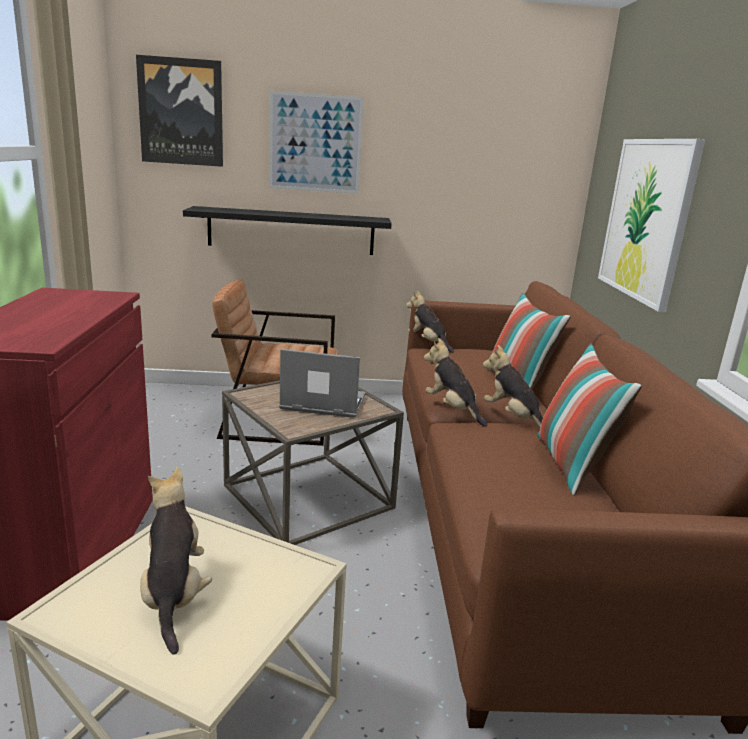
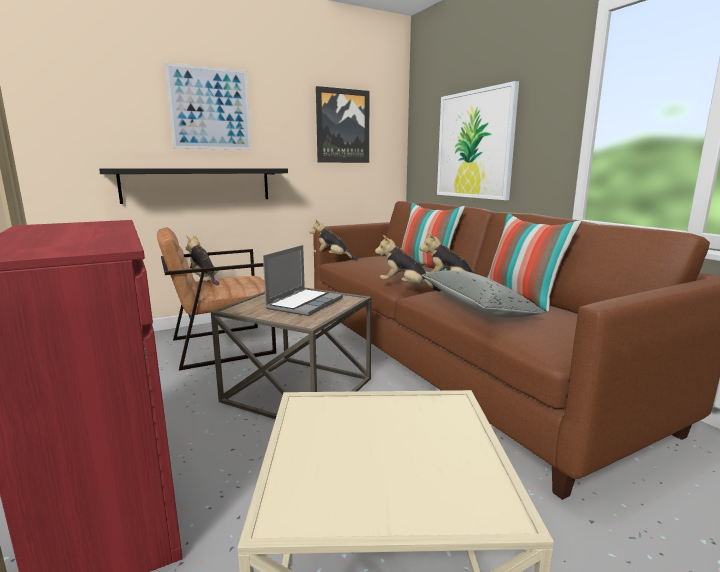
camera: 25 degrees left, 5 degrees down
(174, 595) = (375, 457): plush toy -> plush toy (204, 279)
(181, 112) = (78, 80): picture -> picture (342, 126)
(322, 403) = (304, 303): laptop -> laptop turned 135 degrees clockwise
(488, 462) = (476, 307): none -> grey pillow

